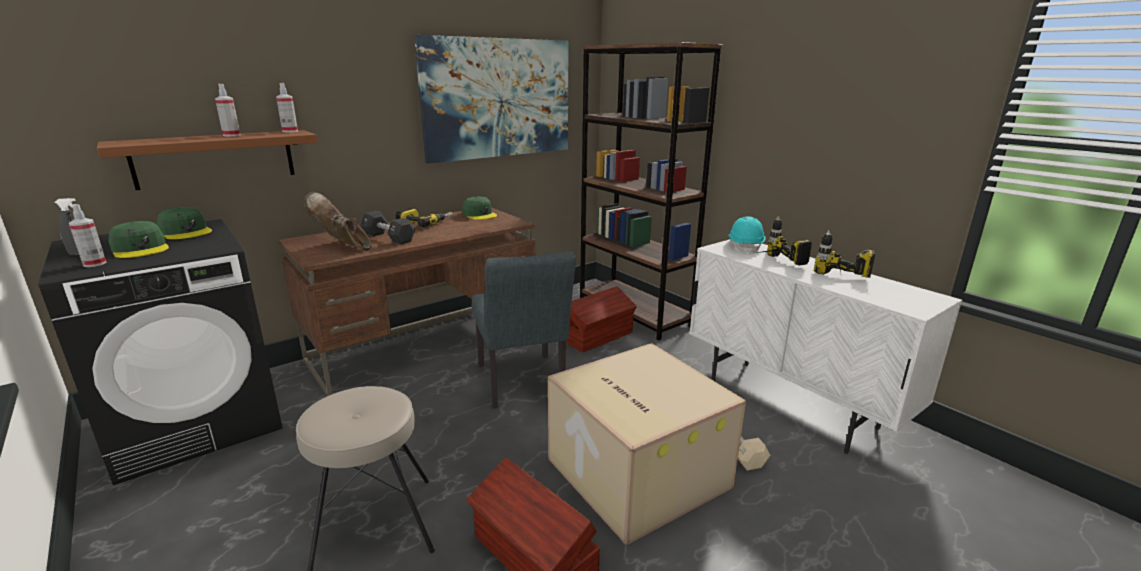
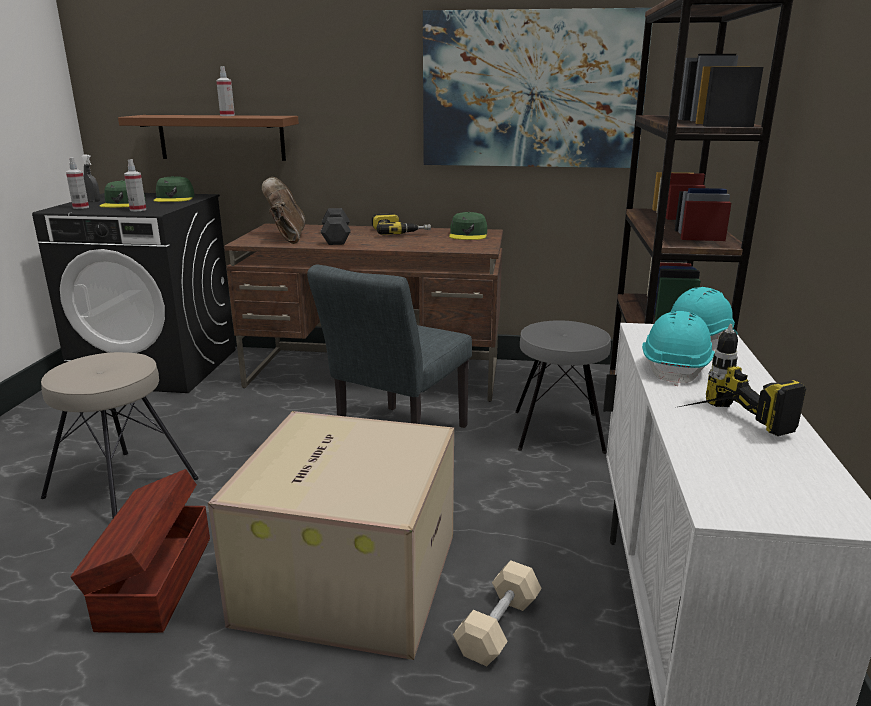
camera: 45 degrees right, 0 degrees up
(290, 131) = (279, 115): spray bottle -> spray bottle (138, 210)
(599, 337) = (558, 431): brown storage box -> grey stool
(772, 263) = (675, 368): power drill -> turquoise hard hat

